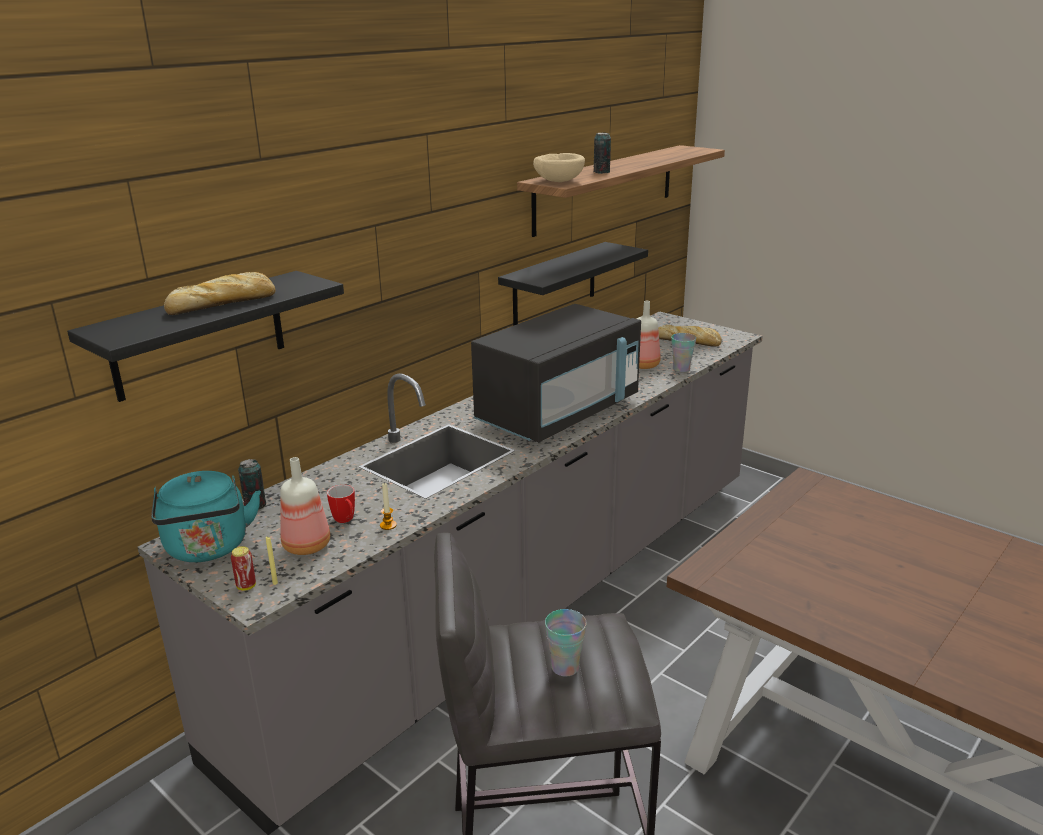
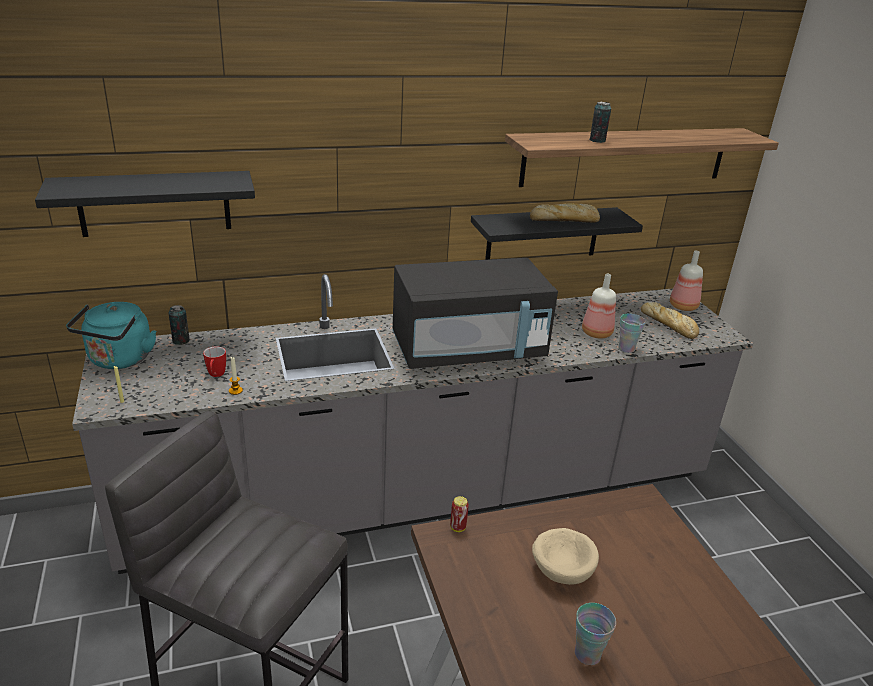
camera: 30 degrees right, 5 degrees up
(224, 303) = (156, 184): bread -> bread (565, 220)
(246, 586) = (105, 396): can -> can (458, 527)
(308, 545) = (172, 383): bottle -> bottle (684, 306)
(558, 181) = (539, 141): beige bowl -> beige bowl (562, 570)
(565, 667) = (239, 557): cup -> cup (587, 654)

